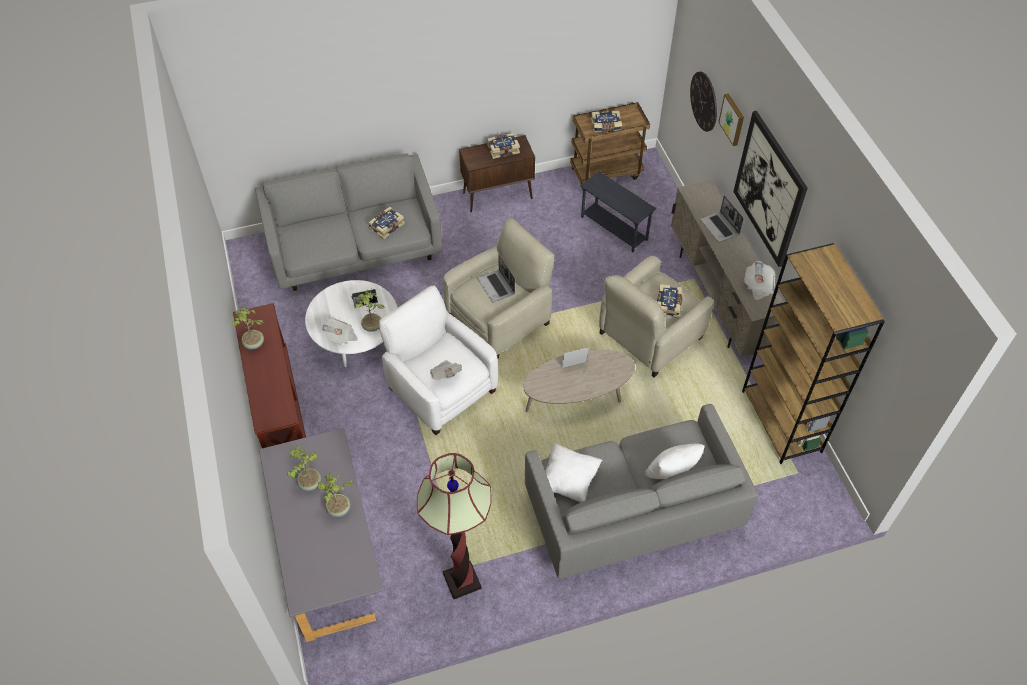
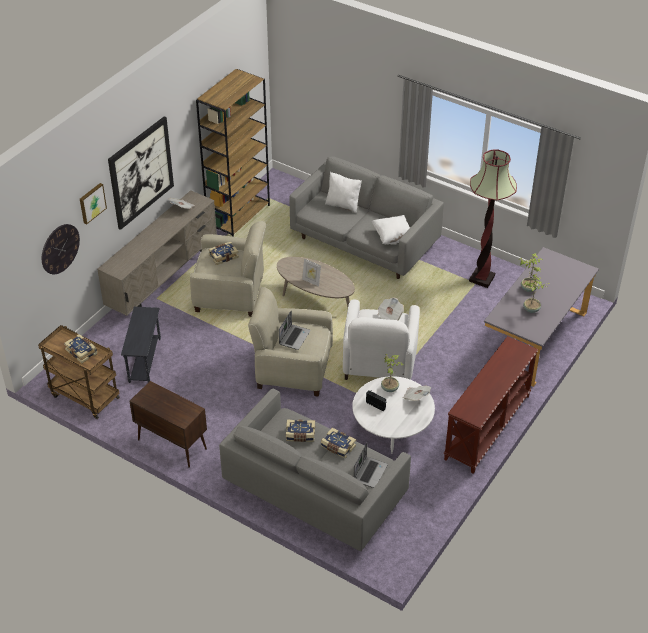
camera: 130 degrees left, 10 degrees down
(254, 344) = (488, 396): potted plant -> none
(503, 149) = (159, 403): book -> book (337, 447)
(720, 228) = (144, 244): laptop -> laptop (370, 472)

